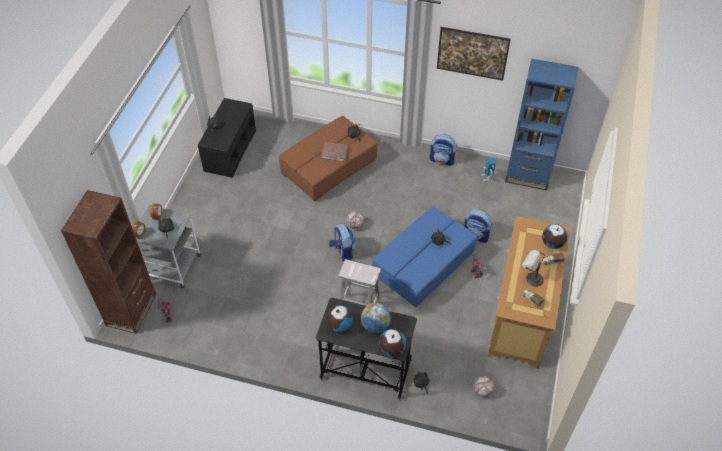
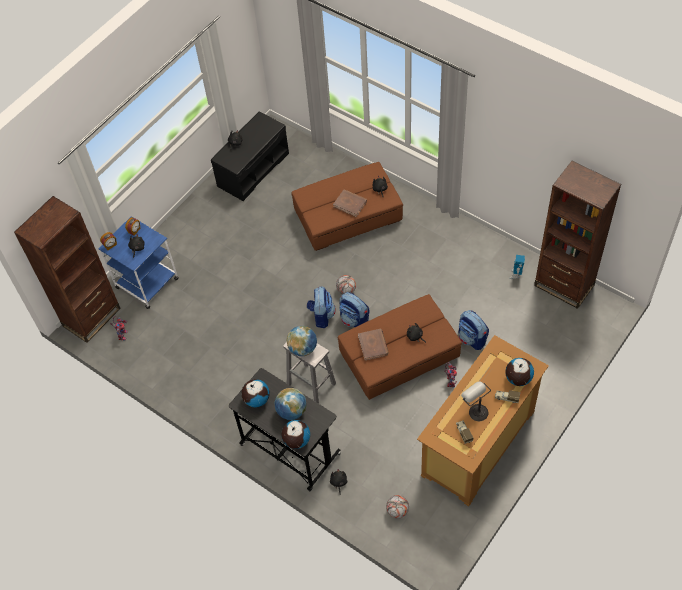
camera: 25 degrees right, 5 degrees up
(173, 265) = (147, 282): grey cart -> blue cart
(357, 272) = (303, 348): none -> globe
(407, 258) = (373, 345): none -> brown book
(423, 265) = (399, 356): blue ottoman -> brown ottoman
(442, 160) = (475, 240): backpack -> backpack (354, 320)
(471, 63) = (510, 146): picture -> none
(527, 176) = (564, 285): blue bookcase -> brown bookcase

